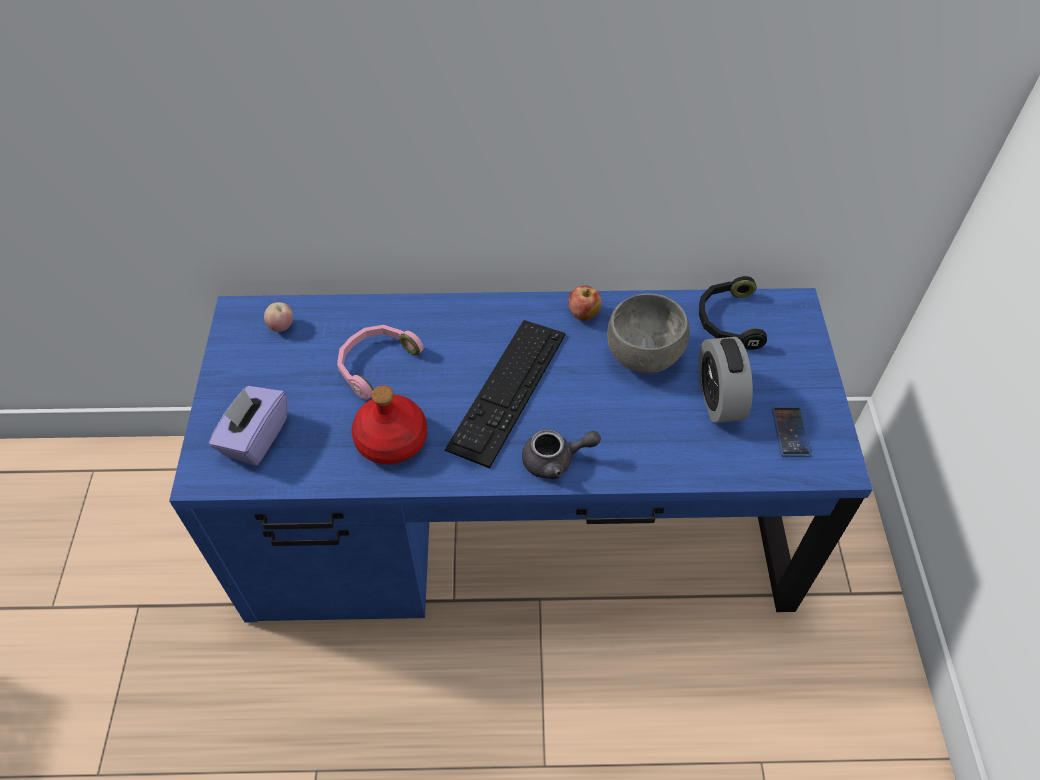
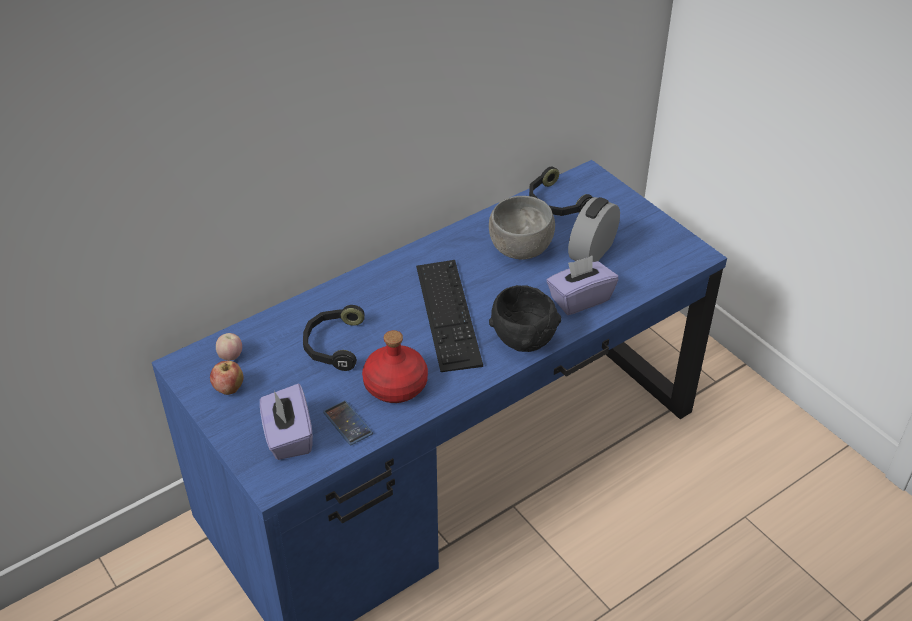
camera: 35 degrees left, 10 degrees down
(375, 364) = (333, 345): pink headphones -> black headphones
(555, 460) = (523, 339): grey teapot -> black bowl
(583, 314) = (455, 243): apple -> apple (229, 389)
(655, 447) = (579, 299): none -> purple tissue box
(718, 398) = (592, 252): alarm clock -> alarm clock turned 75 degrees clockwise
(790, 432) = (653, 249): phone -> phone (347, 423)

